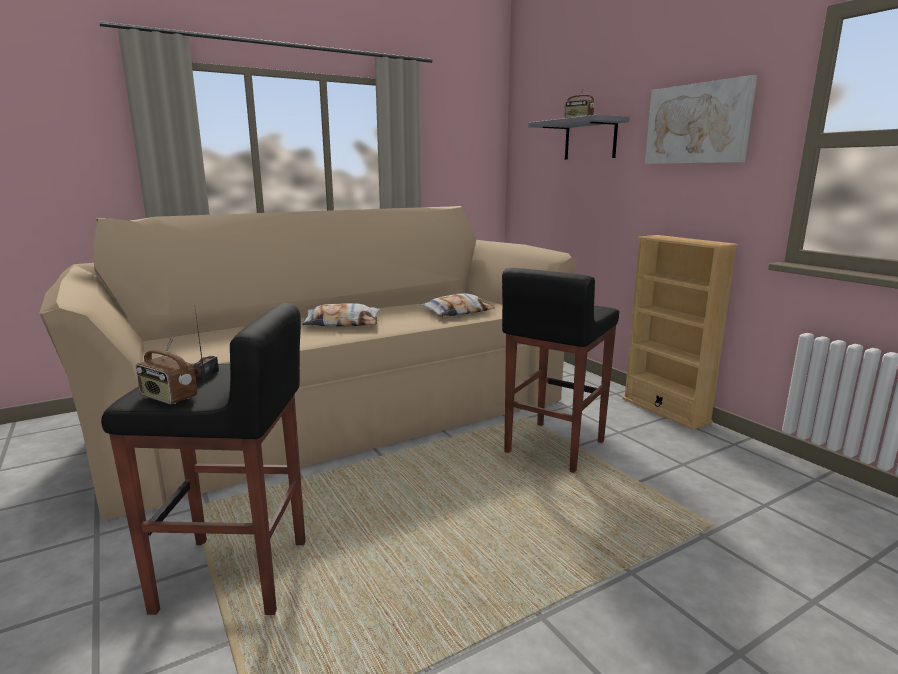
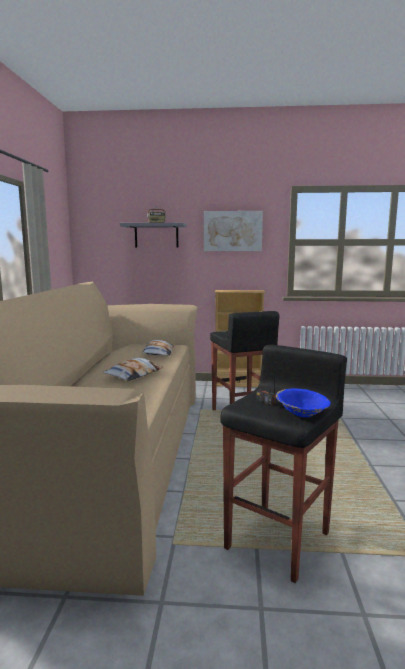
camera: 55 degrees left, 5 degrees down
(168, 397) = (302, 413): radio -> blue bowl

